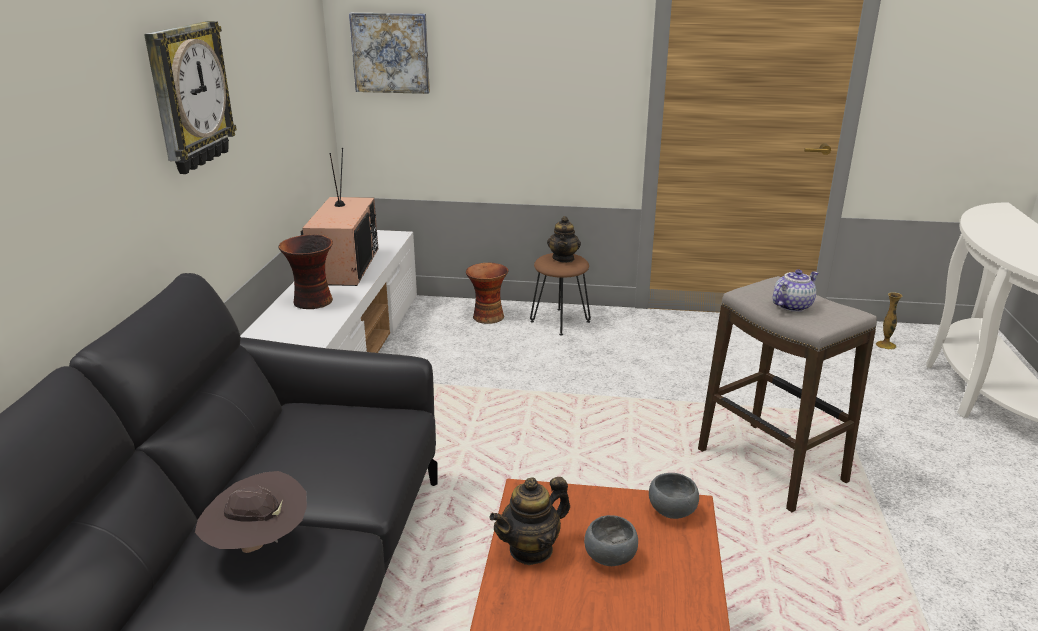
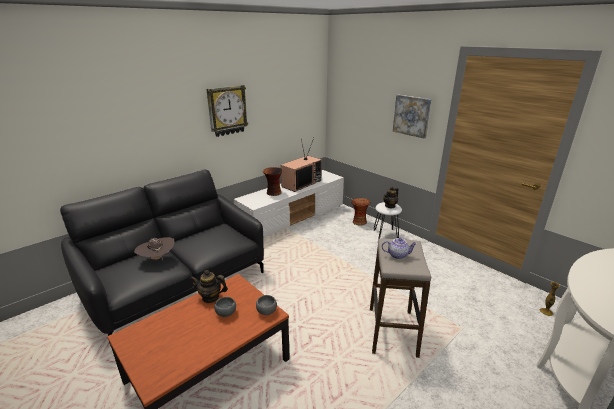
camera: 40 degrees right, 0 degrees up
(391, 53) = (345, 101): picture -> picture (412, 116)
(560, 321) = (386, 234): brown stool -> white stool

